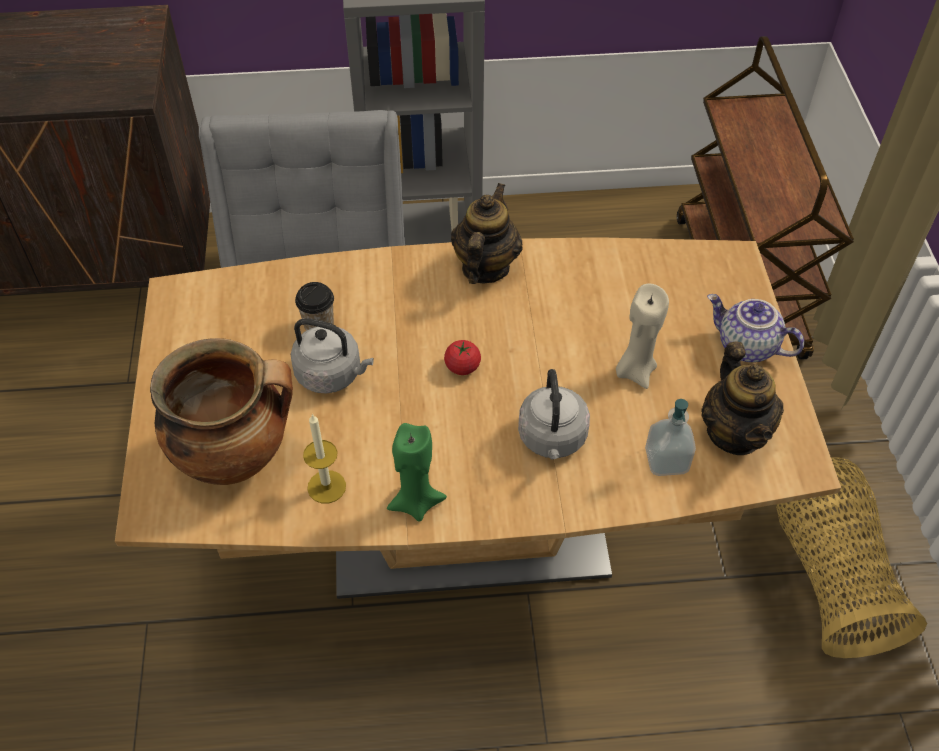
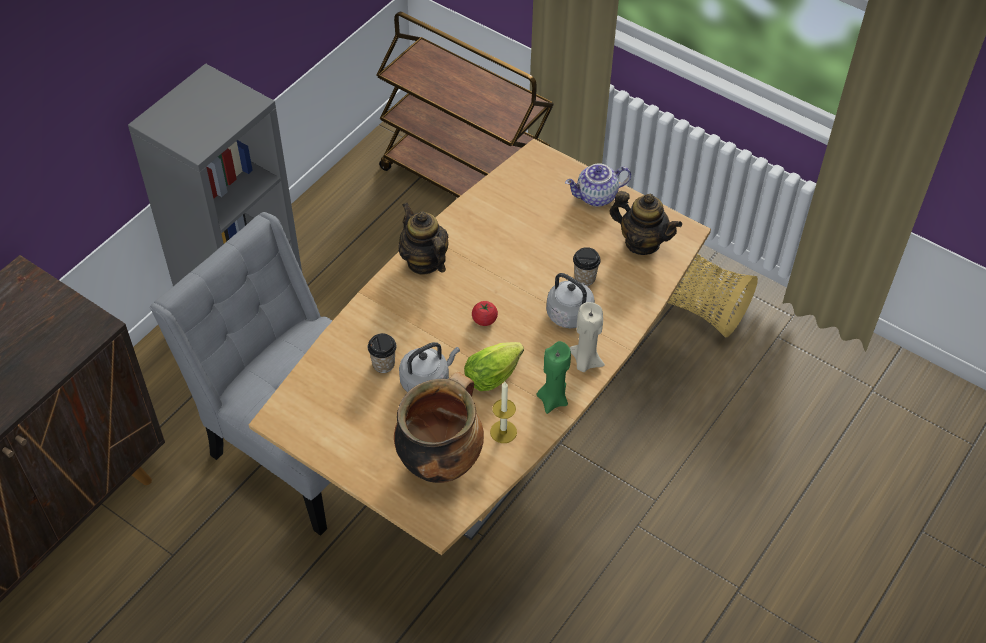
camera: 50 degrees left, 0 degrees up
(398, 426) = (495, 374): none -> lettuce
(619, 414) = (585, 278): none -> cup
(635, 371) = (564, 251): beige candle -> beige candle (585, 361)
(666, 460) = (631, 280): soap dispenser -> none

